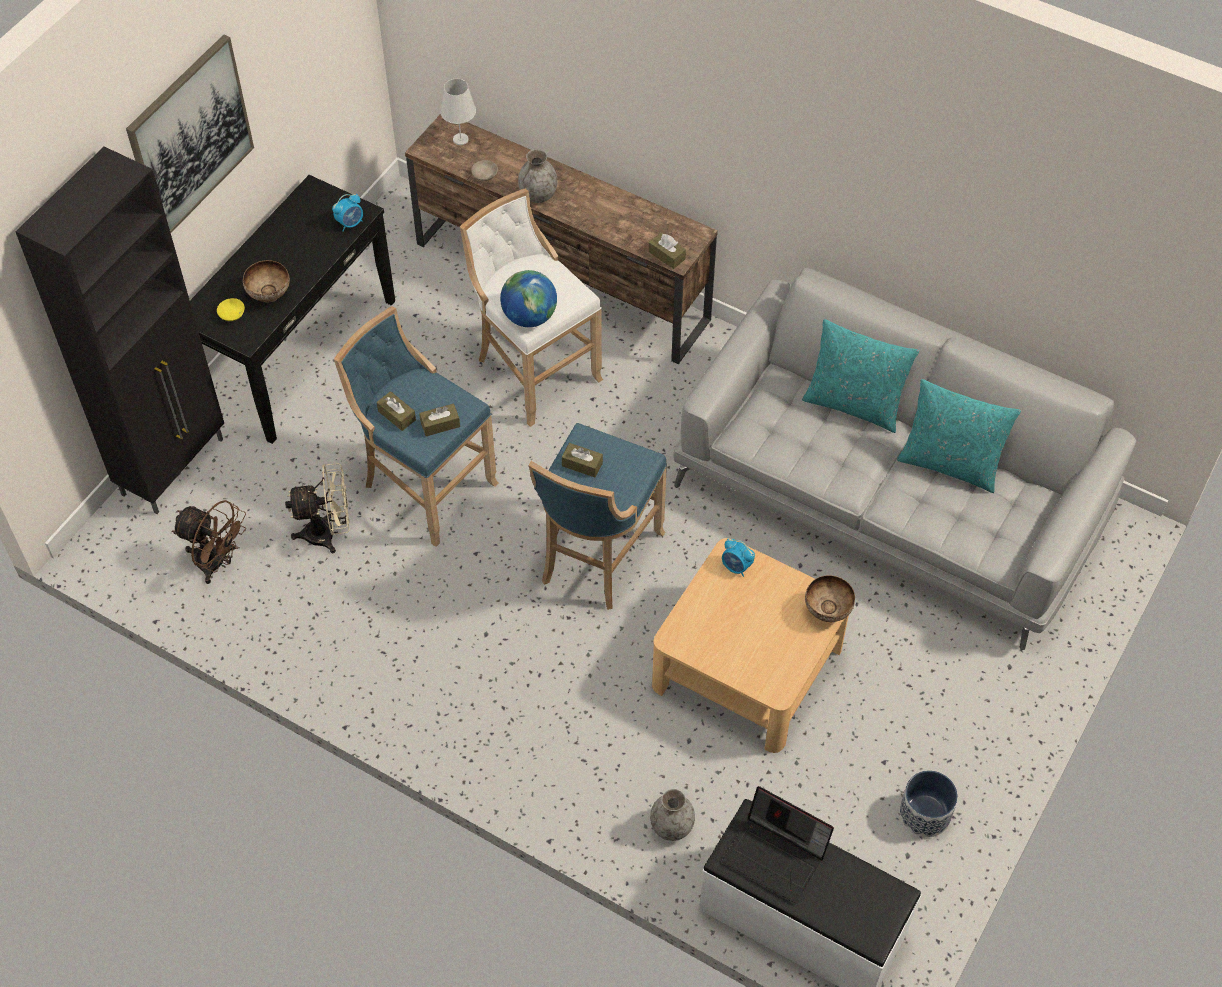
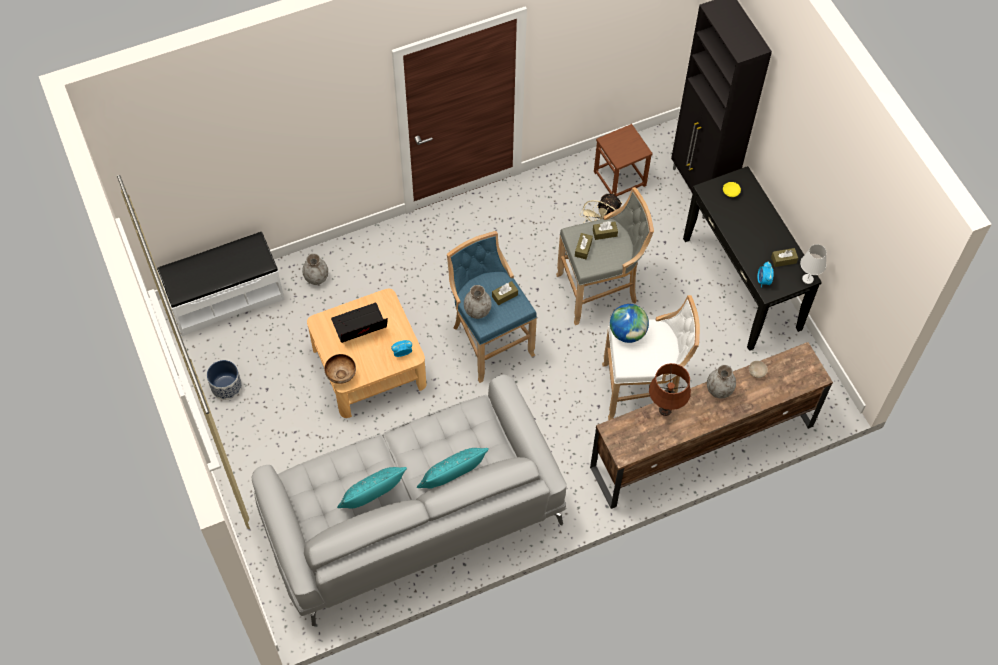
camera: 125 degrees right, 5 degrees up
(190, 137) = (801, 140): picture -> none
(217, 563) = (620, 178): brown fan -> brown stool
(269, 296) = (733, 215): bowl -> none
(424, 486) = (599, 291): blue stool -> grey stool
(460, 139) = (799, 377): white table lamp -> white table lamp (807, 279)
(606, 227) = (665, 409): none -> brown table lamp
(630, 479) = (477, 311): none -> grey vase
(666, 255) = (618, 426): brown tissue box -> brown tissue box (783, 260)
(777, 856) = (239, 260): laptop -> laptop (359, 327)

